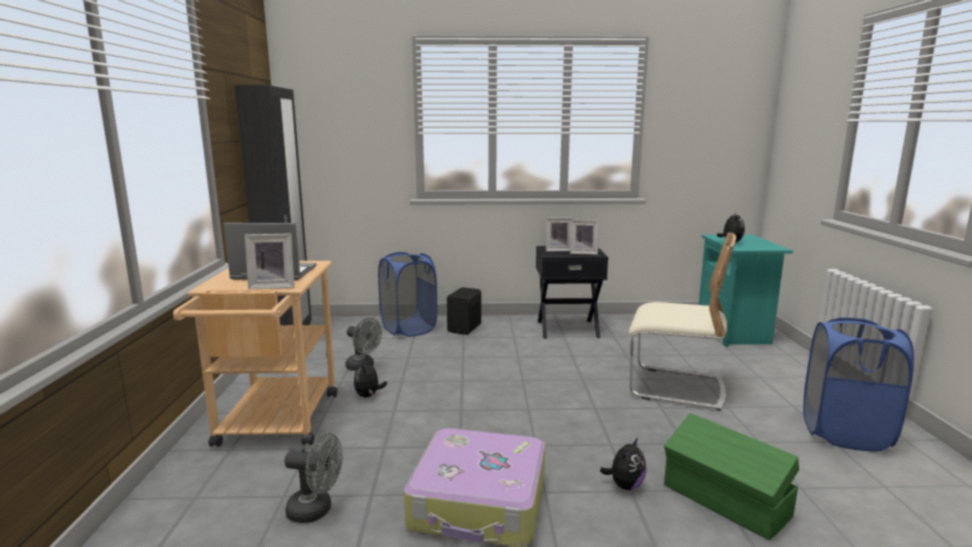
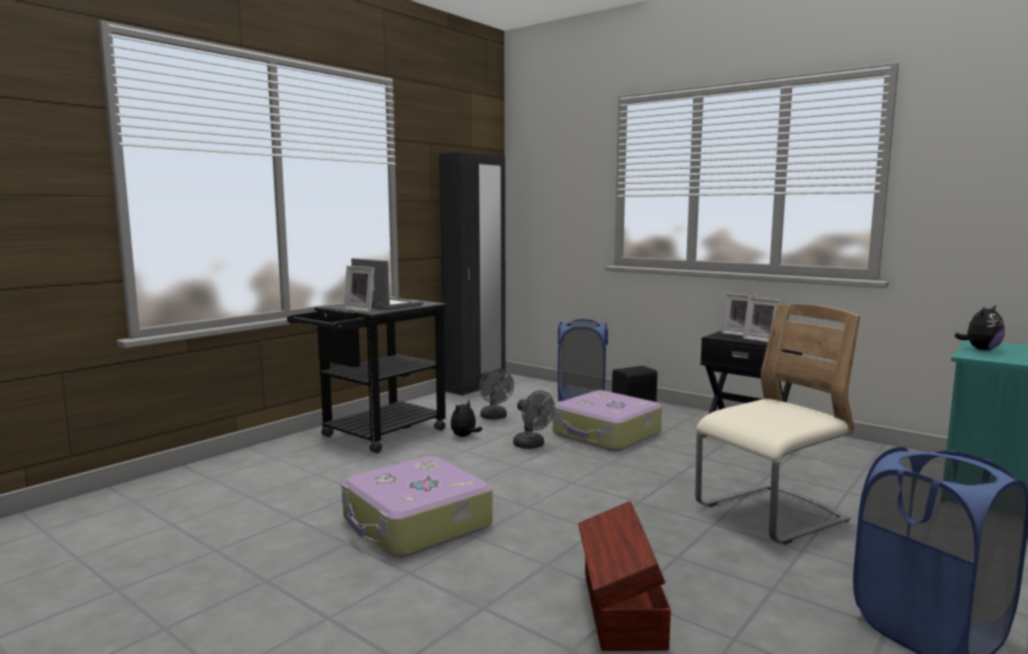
camera: 40 degrees right, 5 degrees down
(275, 425) = (376, 435): beige cart -> black cart
(316, 510) = (318, 487): grey fan -> grey fan (532, 446)
(479, 356) = (606, 434): none -> suitcase
(625, 485) = (548, 560): plush toy -> none
(675, 387) = (770, 515): beige chair -> beige chair turned 90 degrees counterclockwise
(725, 502) = (620, 609): green storage box -> brown storage box

